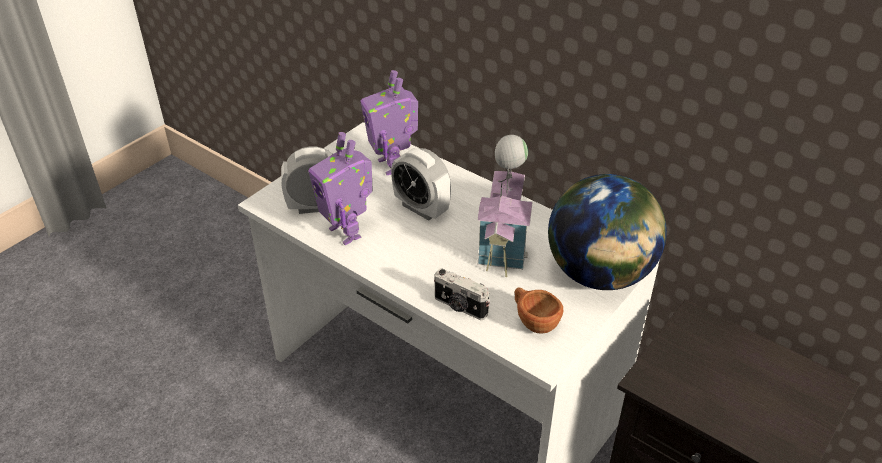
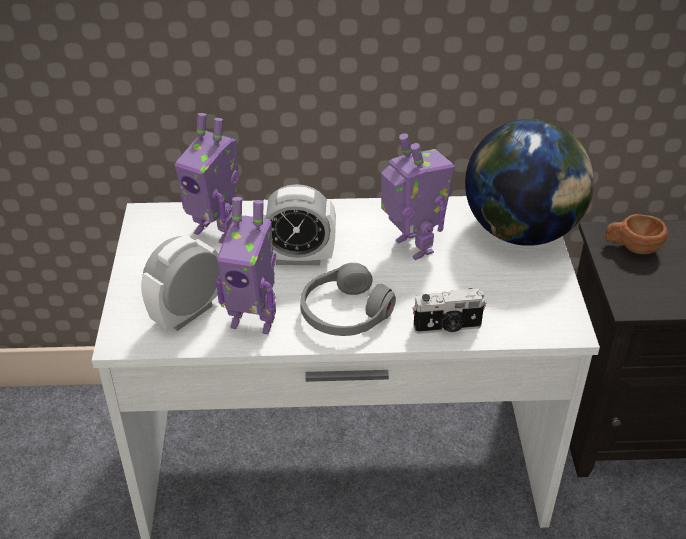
camera: 40 degrees left, 0 degrees up
(406, 259) = (344, 313): none -> grey headphones
(504, 242) = (412, 247): toy house -> toy robot
(533, 321) = (521, 302): brown cup -> brown cup (632, 247)

